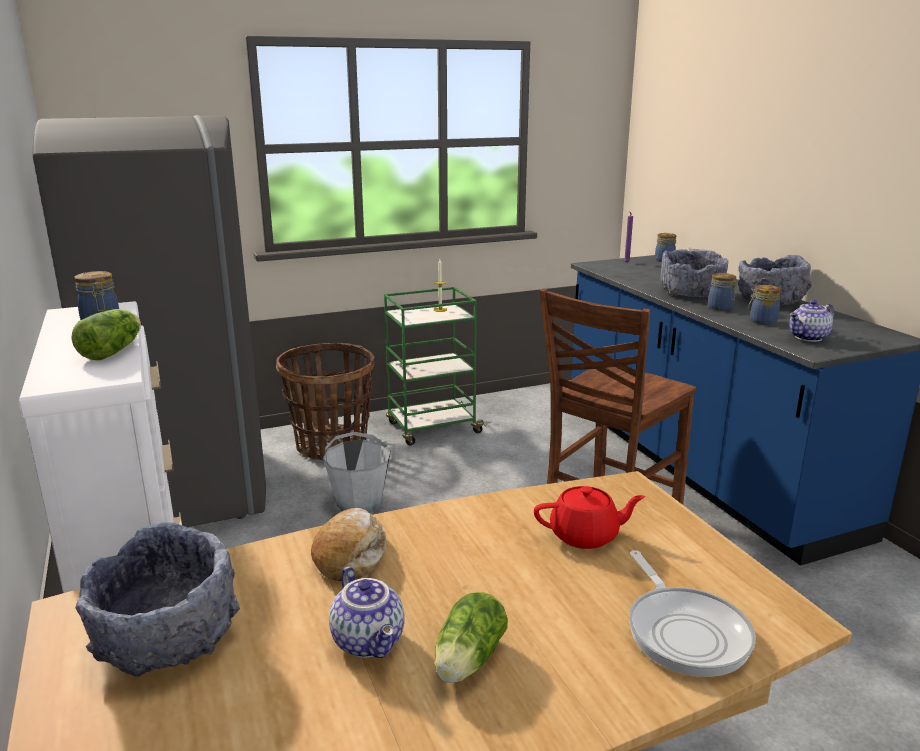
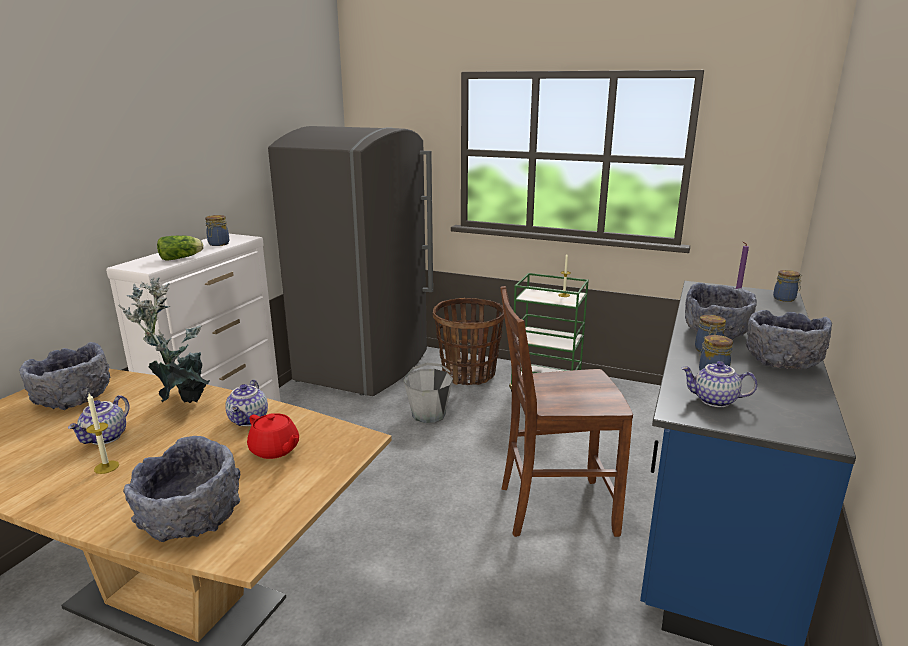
camera: 45 degrees right, 0 degrees up
(350, 555) = (181, 401): bread -> potted plant
(467, 662) = (106, 467): lettuce -> candle
(484, 528) = (249, 420): none -> teapot
(684, 632) = (191, 518): frying pan -> grey bowl

